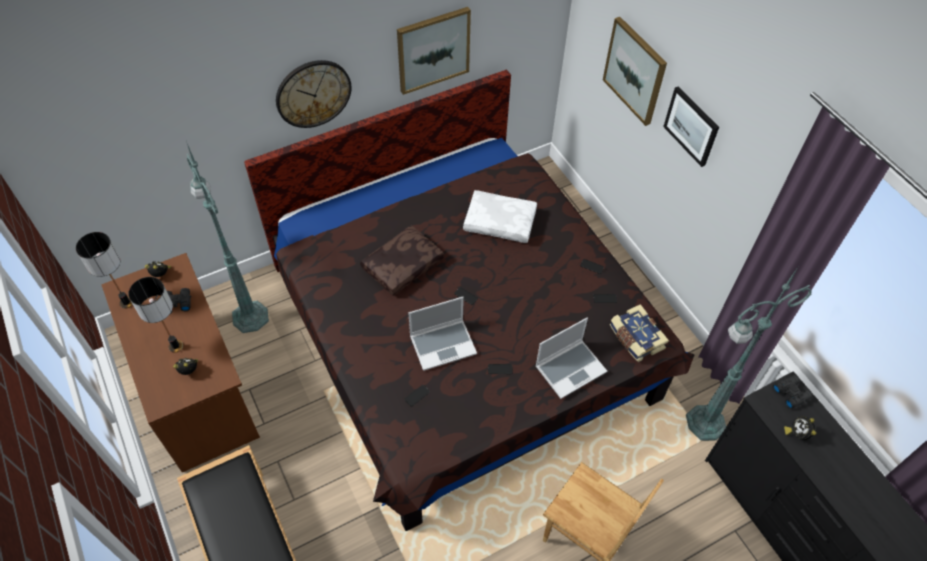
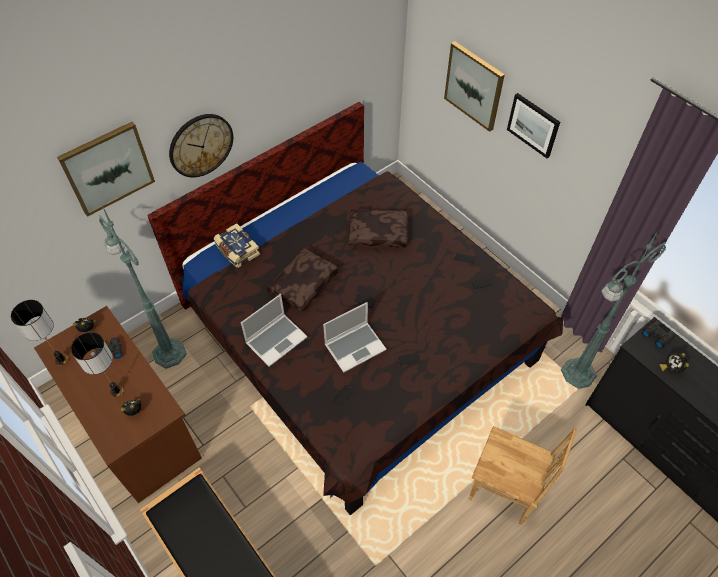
camera: 10 degrees left, 0 degrees up
(433, 50) = (298, 92): picture -> picture (107, 168)
(500, 221) = (378, 232): white pillow -> brown pillow
(570, 368) = (468, 347): laptop -> laptop (276, 339)
(635, 338) = (515, 313): book -> book (237, 251)

